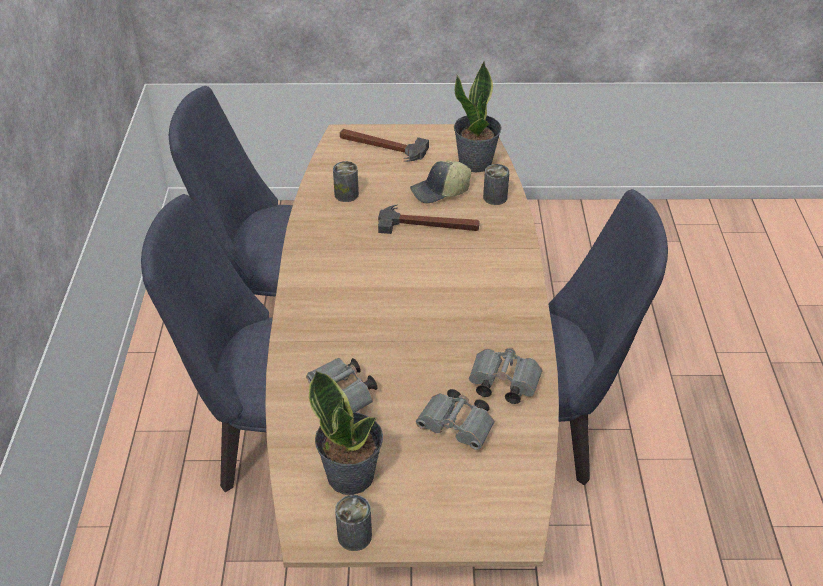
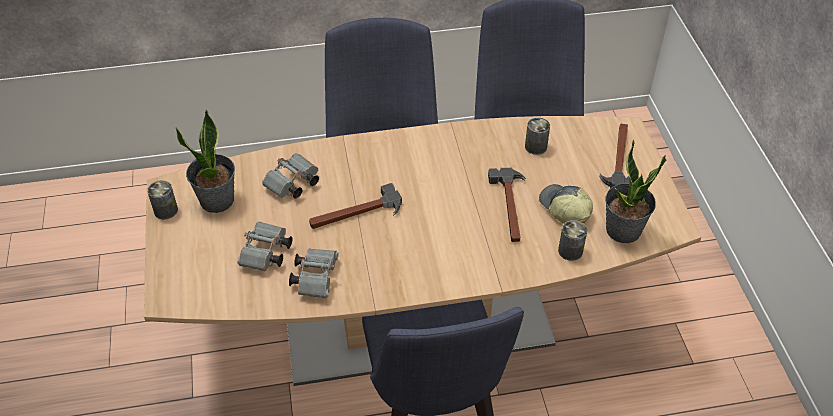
camera: 80 degrees right, 5 degrees up
(409, 341) = (356, 214): none -> hammer

